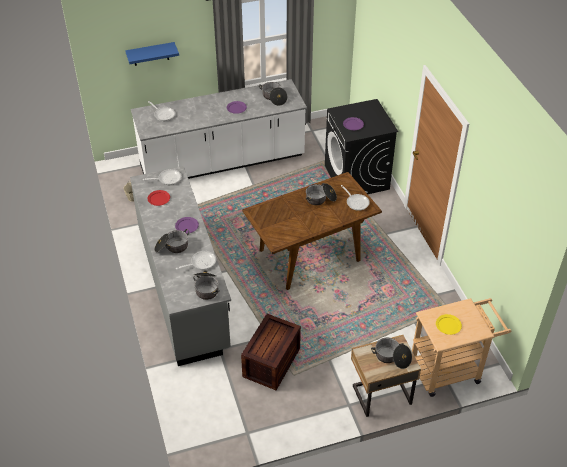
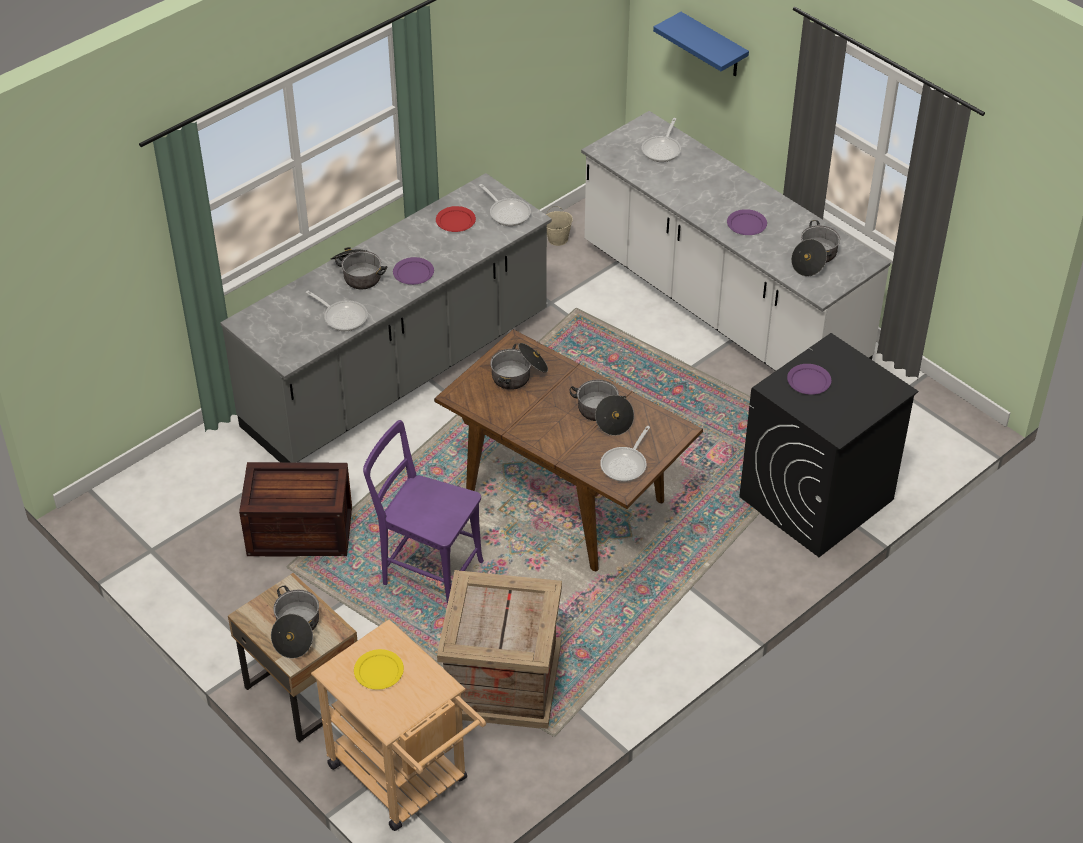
camera: 65 degrees right, 0 degrees up
(206, 288) = (292, 342): cooking pot -> cooking pot (519, 374)
(327, 320) = (427, 571): none -> purple chair
(407, 315) = (500, 679): none -> crate

